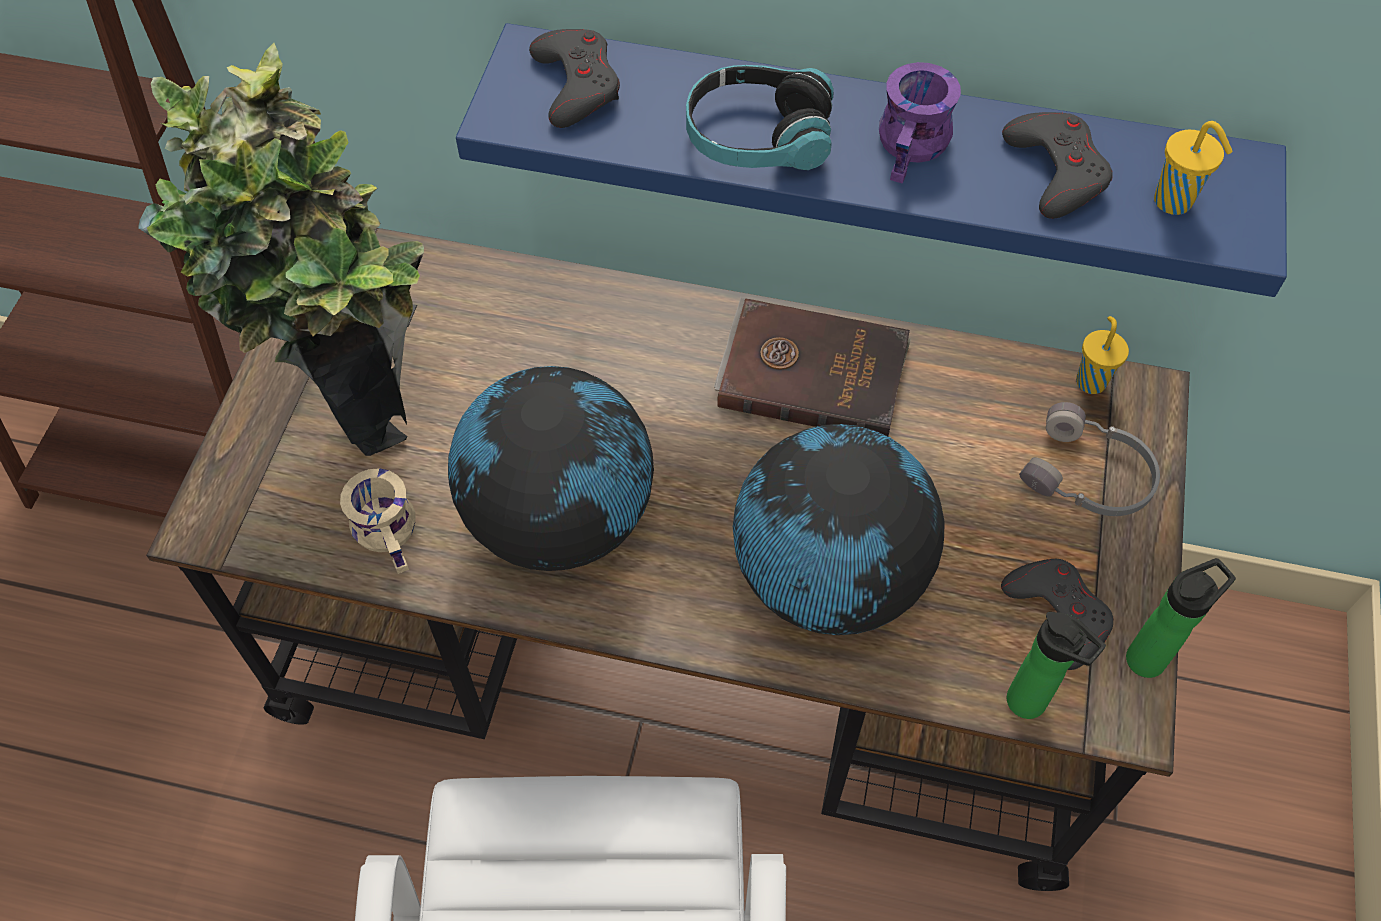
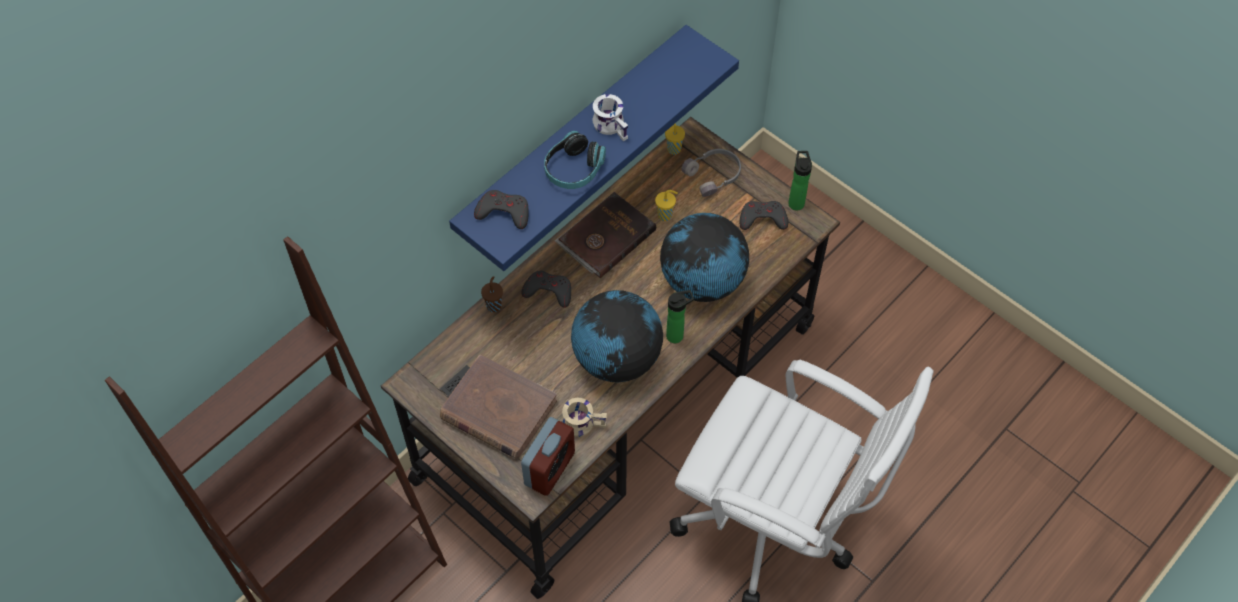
camera: 60 degrees left, 0 degrees up
(266, 527) = (549, 469): none -> alarm clock
(349, 392) = (498, 410): potted plant -> brown book
(557, 284) = (494, 305): none -> brown cup
(916, 147) = (613, 125): purple mug -> white mug
(1031, 705) = (792, 247): bottle -> bottle (677, 335)
(1056, 171) = (652, 92): grey game controller -> grey game controller (548, 291)
(1175, 203) = (689, 69): yellow cup -> yellow cup (665, 215)

